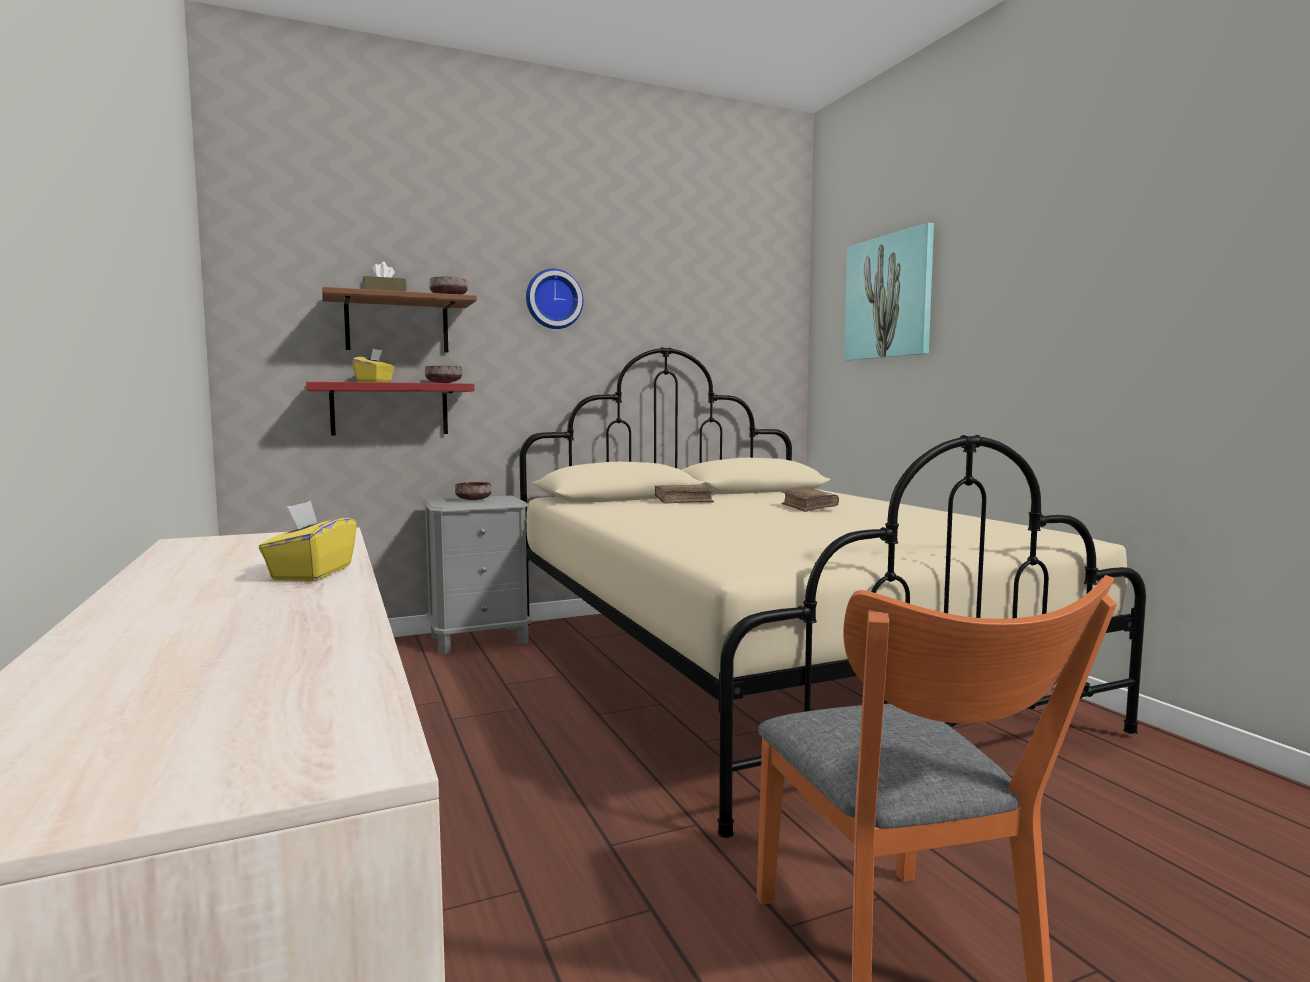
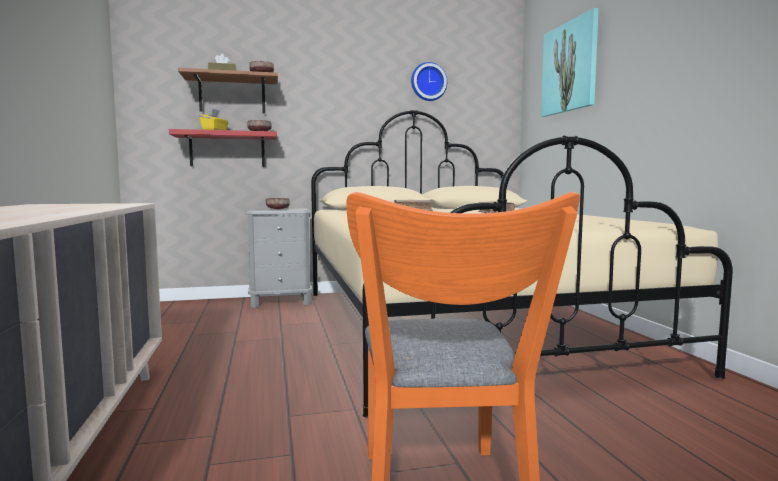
camera: 10 degrees right, 0 degrees up
(311, 573) = (71, 210): yellow tissue box -> none
(553, 299) = (336, 78): wall clock -> wall clock (428, 82)

